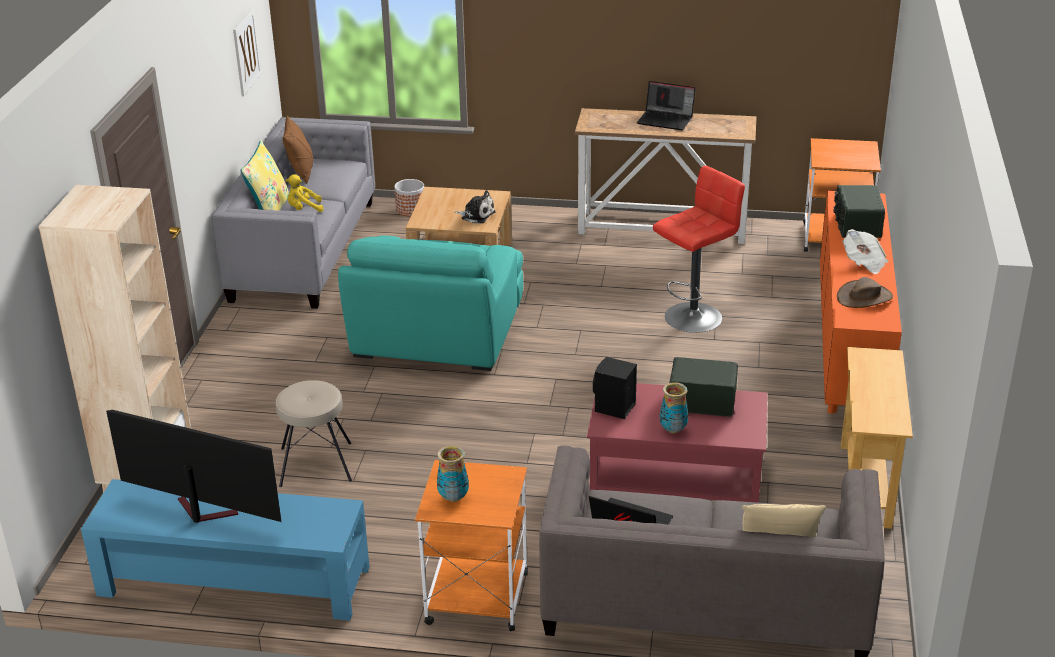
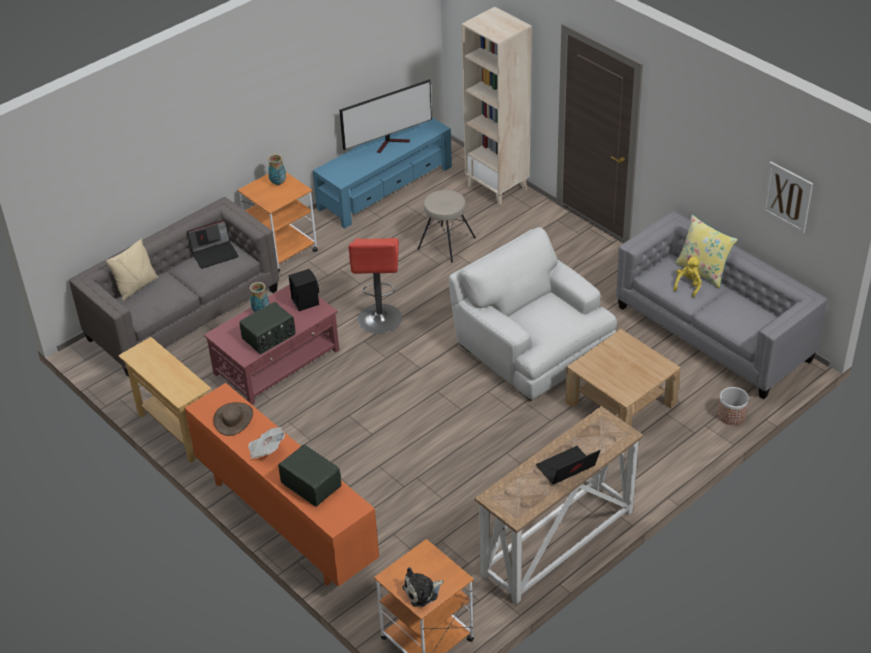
camera: 130 degrees right, 10 degrees up
(301, 172) = (757, 308): brown pillow -> none
(437, 332) = (531, 345): turquoise armchair -> white armchair
(476, 215) = (603, 370): plush toy -> plush toy (422, 592)
(694, 317) = (414, 473): red stool -> red stool (379, 319)

